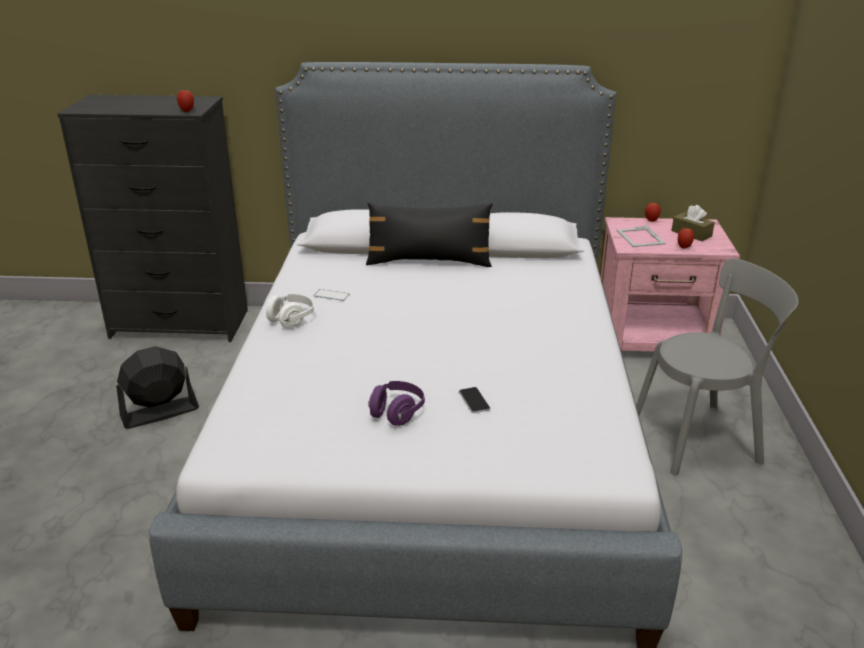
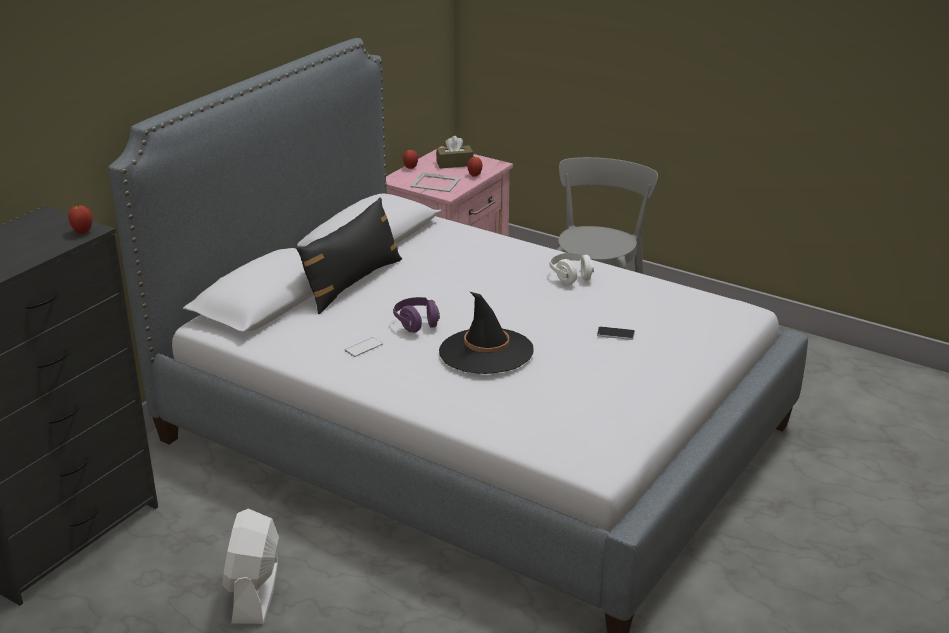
camera: 60 degrees left, 0 degrees up
(159, 413) = (255, 592): black fan -> white fan
(291, 320) = (391, 379): white headphones -> white headphones (571, 277)
(369, 344) = (486, 351): none -> black hat
(397, 413) = (605, 369): purple headphones -> purple headphones (417, 324)

